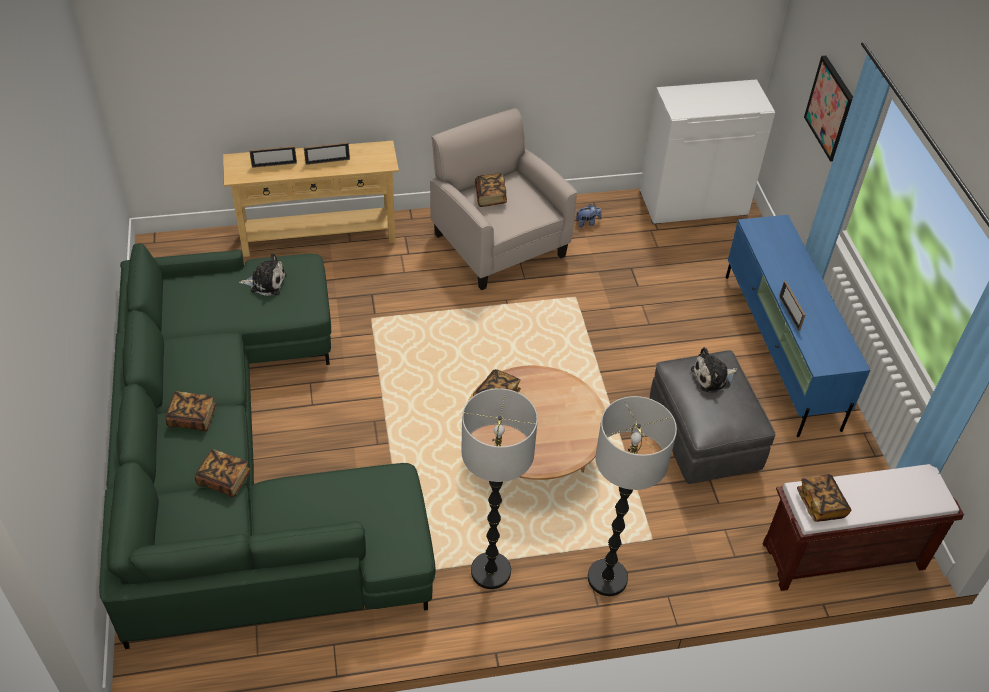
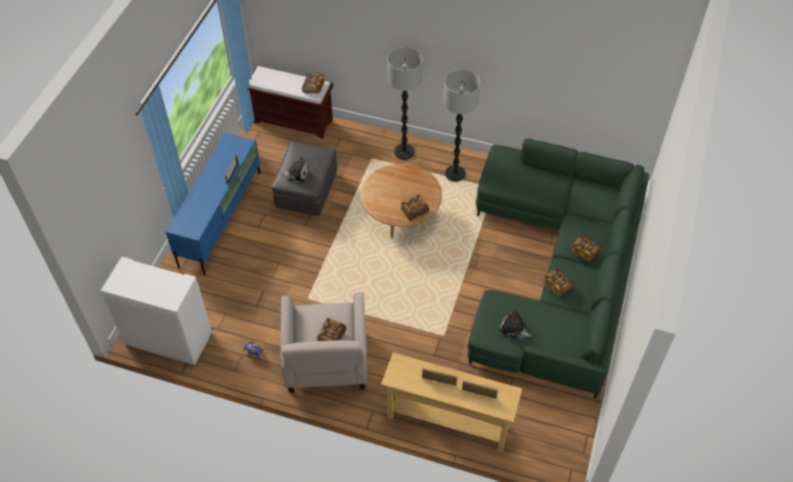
camera: 150 degrees left, 5 degrees up
(224, 480) = (576, 213): book -> book (557, 286)
(830, 108) = (127, 186): picture -> none

